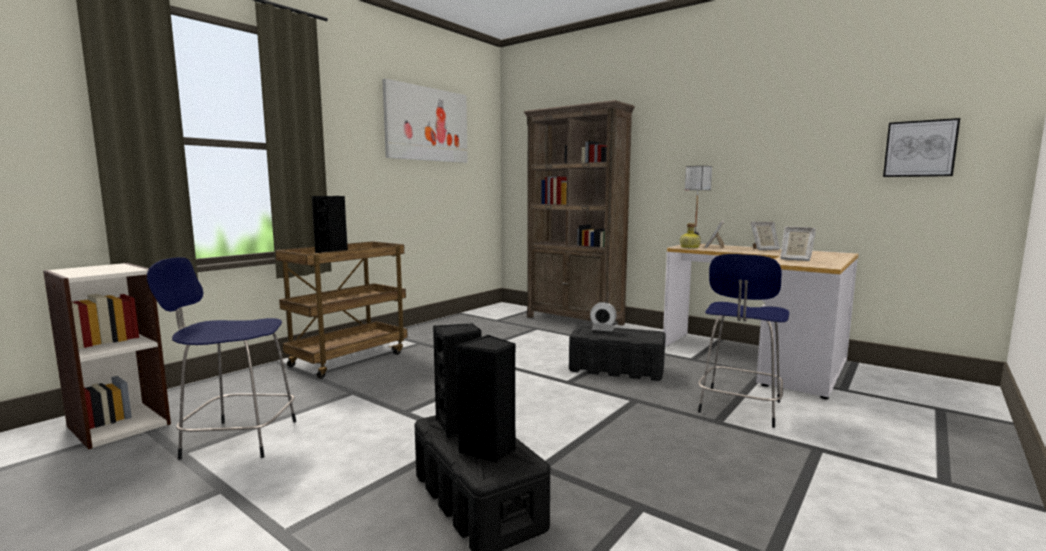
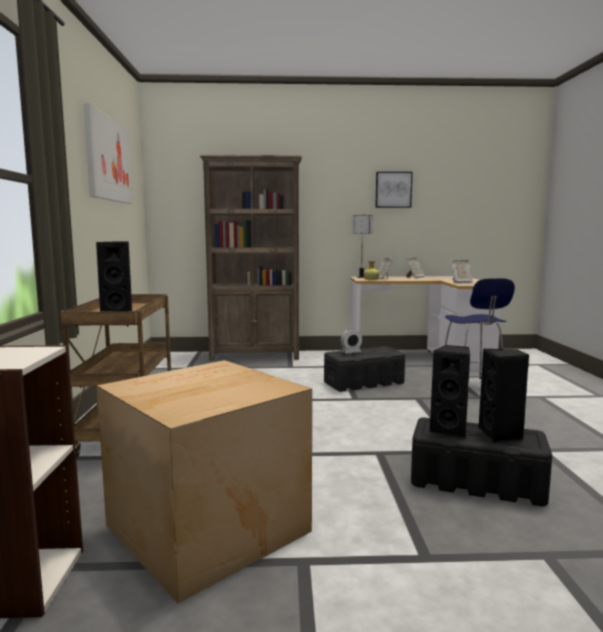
camera: 40 degrees left, 0 degrees up
(237, 439) = (204, 528): blue stool -> cardboard box
(920, 149) = (493, 208): picture -> picture (393, 190)

